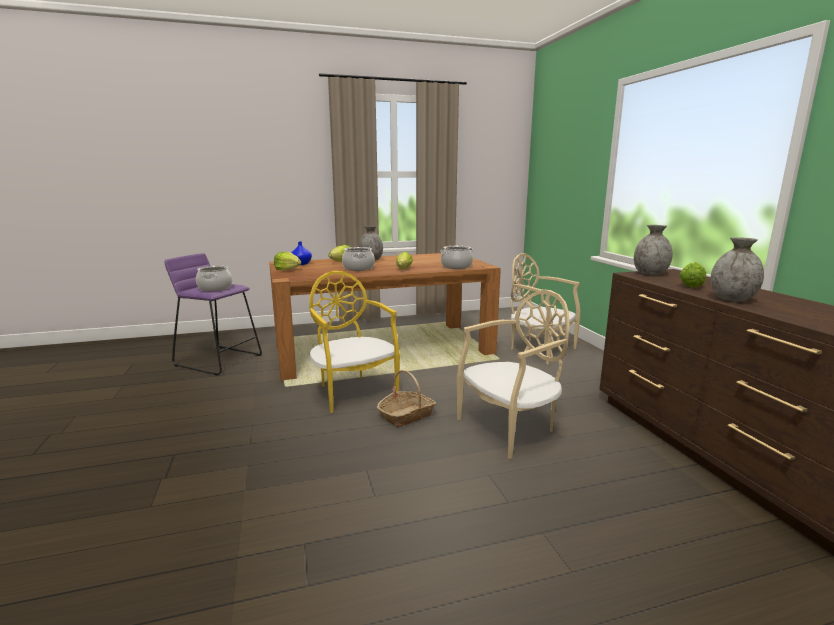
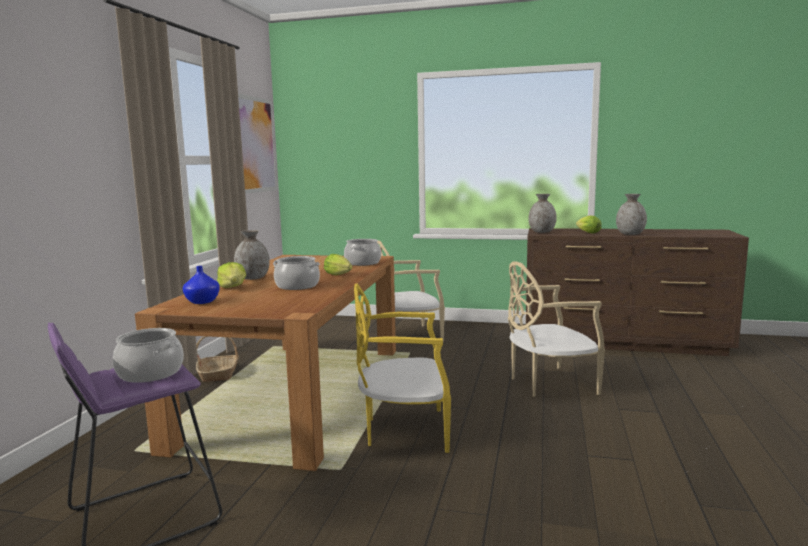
camera: 60 degrees left, 5 degrees down
(288, 269) = (232, 309): lettuce -> none
(406, 415) = (491, 416): basket -> basket (219, 374)
(492, 162) = (255, 145): none -> picture
(510, 428) = (549, 383): beige chair -> beige chair turned 105 degrees counterclockwise

